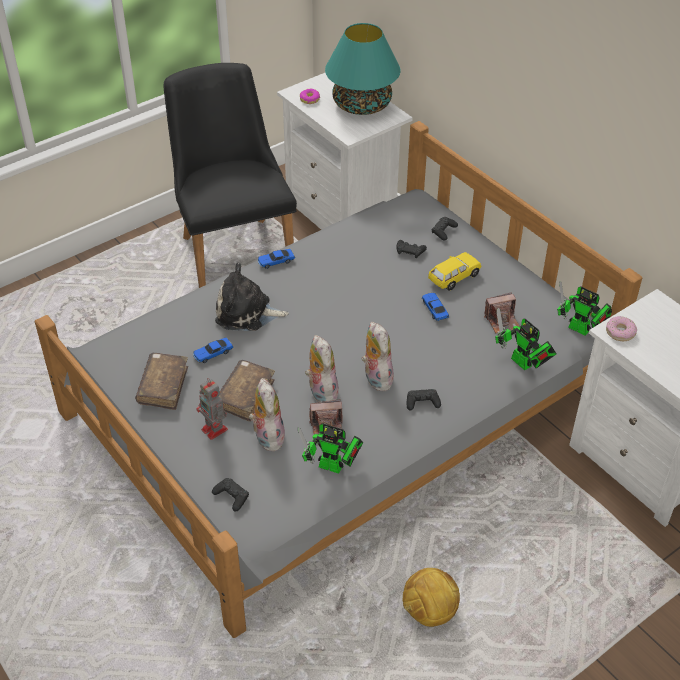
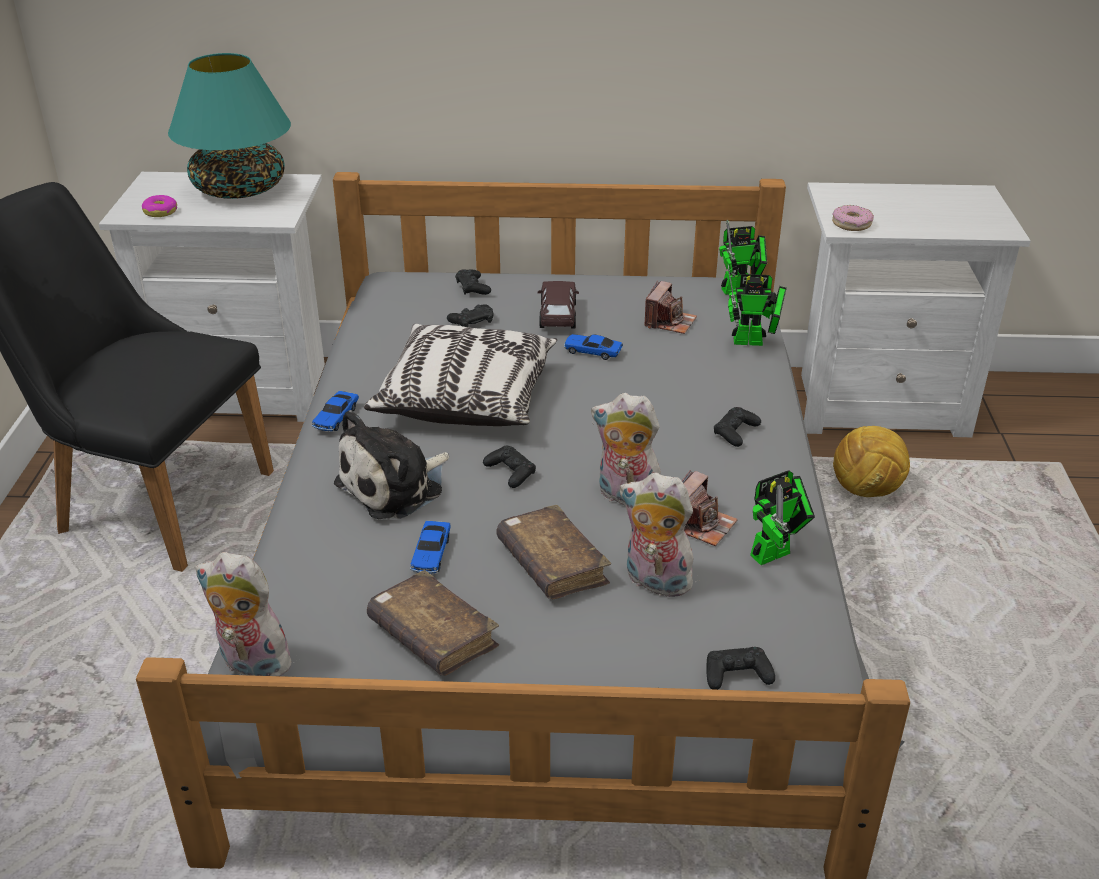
camera: 50 degrees left, 10 degrees down
(215, 430) = (587, 626): toy robot -> none
(297, 342) = (510, 472): none -> black game controller
(340, 291) = (466, 398): none -> pillow
(375, 378) = (653, 444): plush toy -> plush toy (251, 665)
(429, 612) = (961, 667): football -> football (866, 491)
(454, 277) = (558, 316): yellow toy car -> brown toy car

